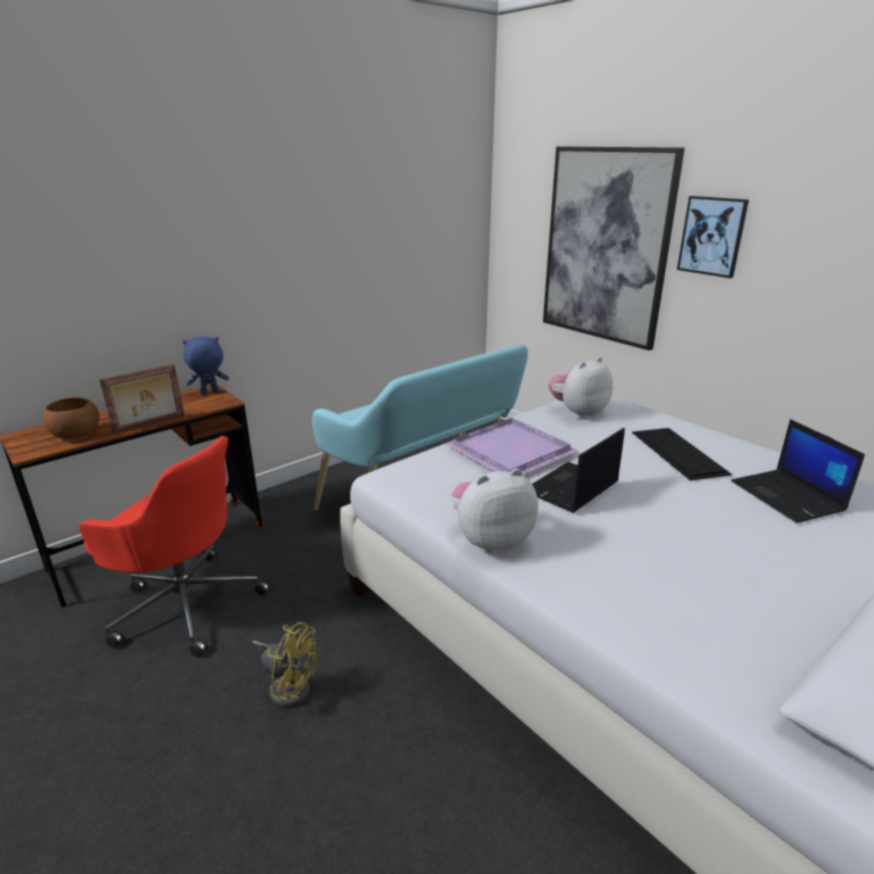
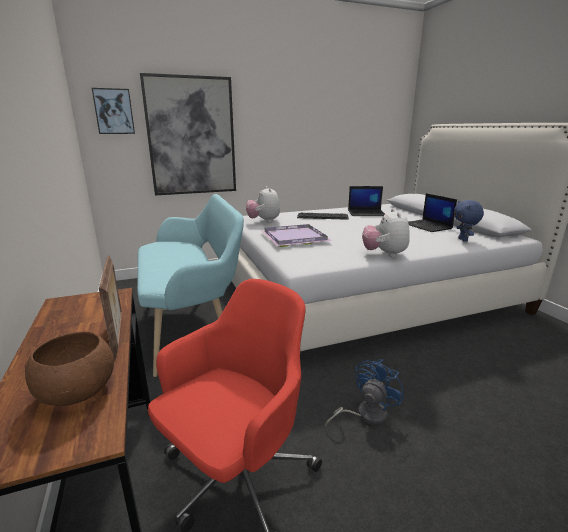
camera: 70 degrees left, 5 degrees down
(209, 393) = (73, 302): blue plush toy -> blue plush toy (463, 240)
(289, 685) = (365, 415): yellow fan -> blue fan
(571, 488) = (343, 235): laptop -> laptop (427, 226)
(712, 236) = (254, 123): picture -> picture (114, 111)

